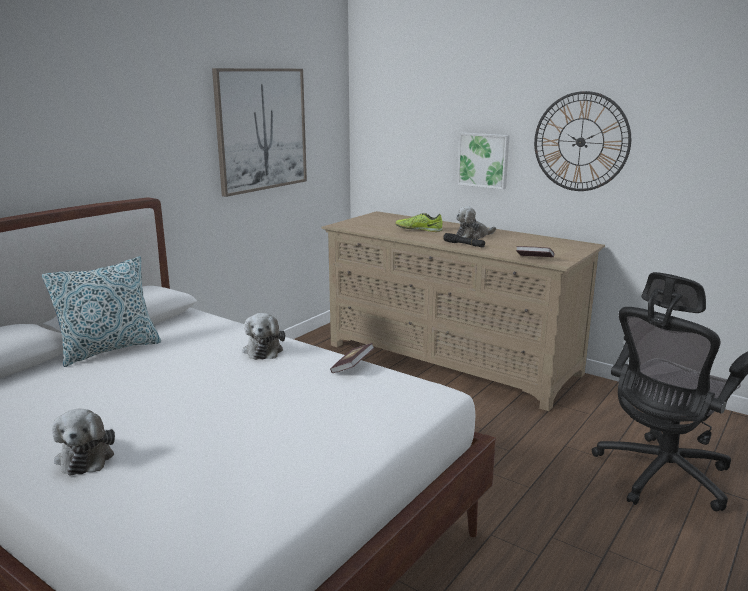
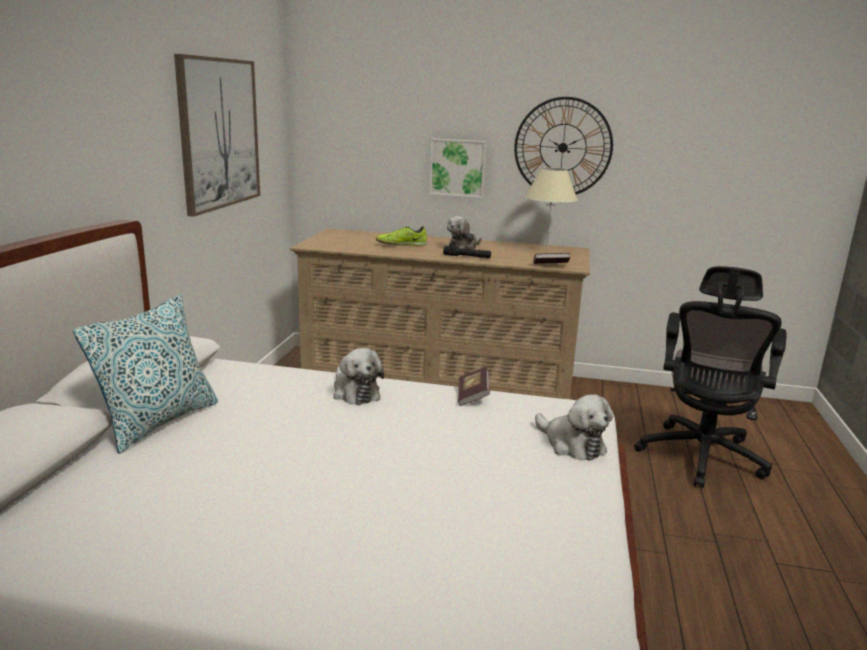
camera: 25 degrees left, 0 degrees up
(86, 456) = (294, 557): plush toy -> plush toy (571, 444)
(552, 244) = (546, 251): none -> beige table lamp

